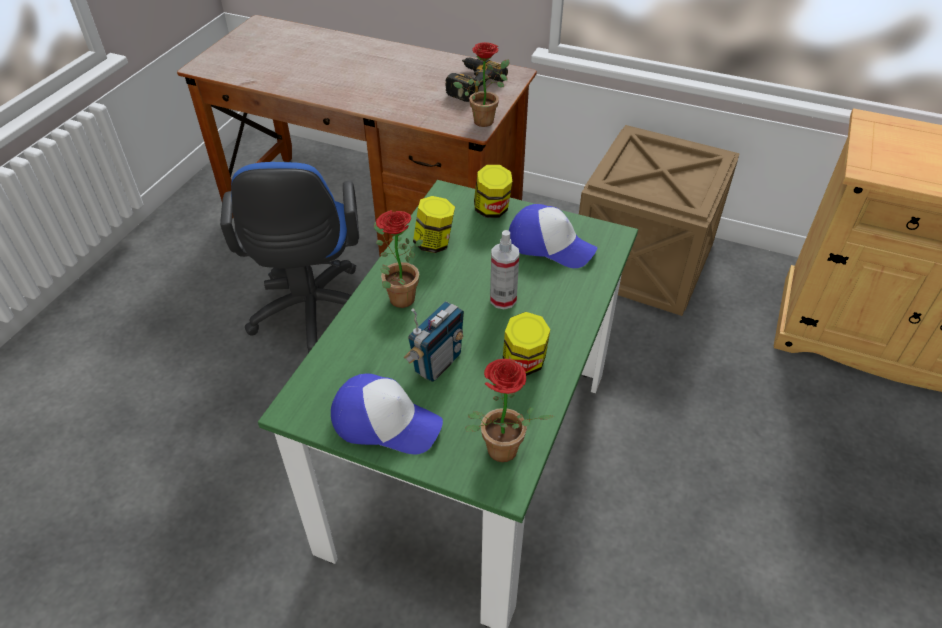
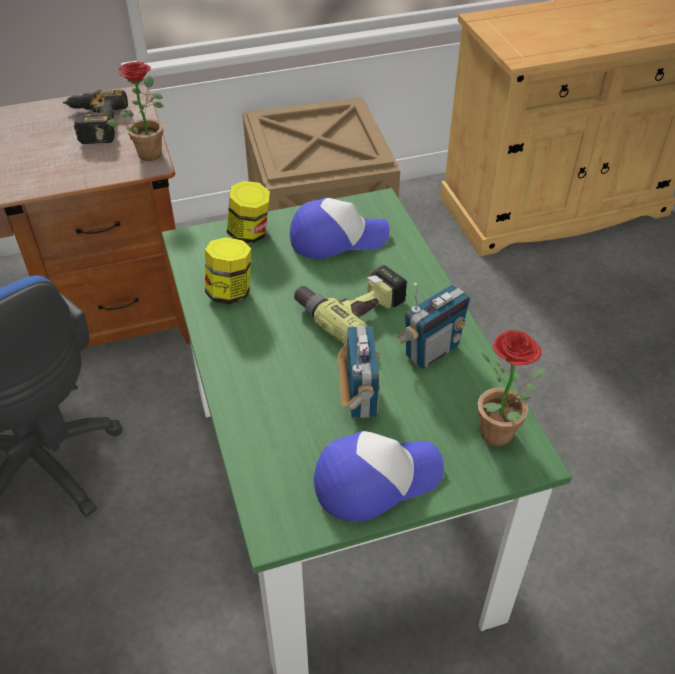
camera: 40 degrees left, 0 degrees up
(397, 296) = (252, 361): potted plant -> none
(503, 299) = (351, 307): spray bottle -> power drill
(524, 363) = (431, 351): jar -> radio

